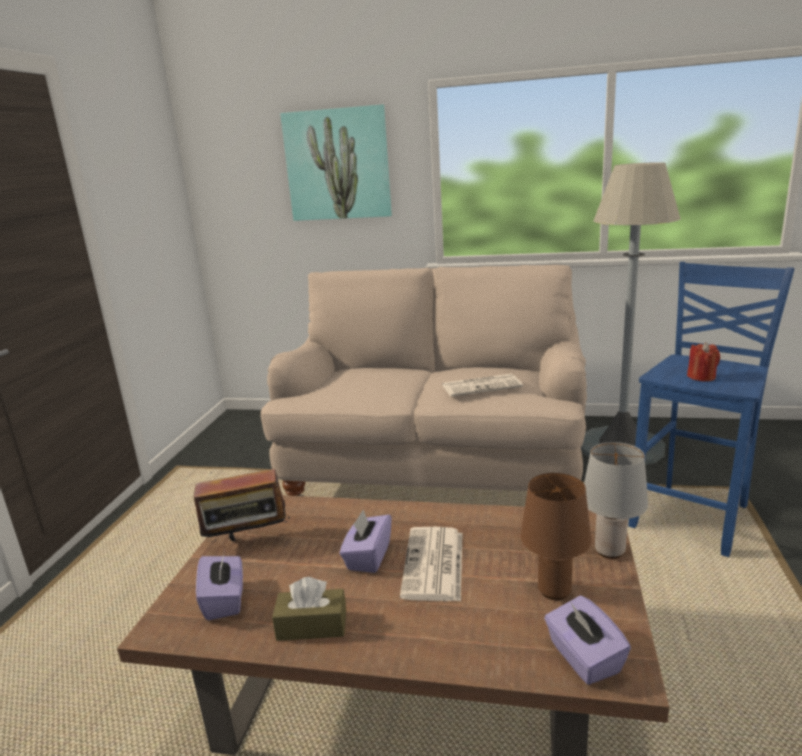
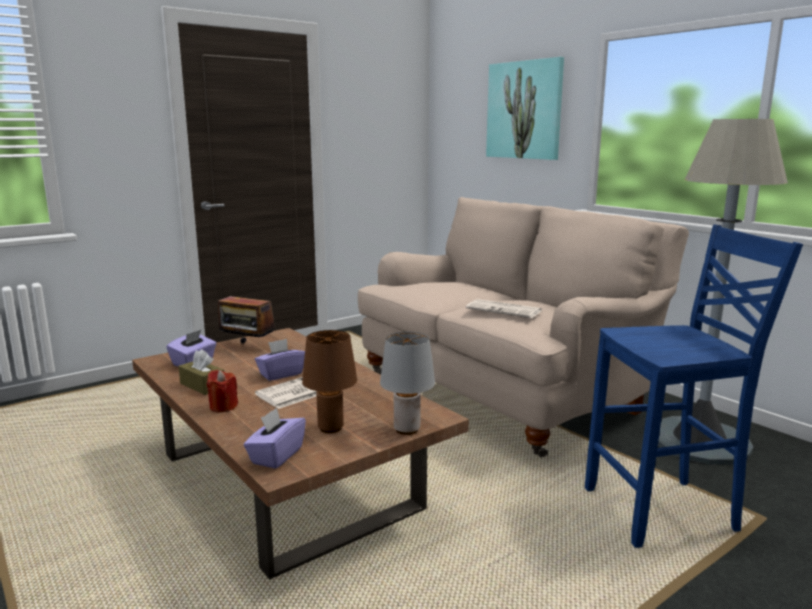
camera: 40 degrees right, 5 degrees down
(701, 377) = (657, 342): red candle -> red candle (223, 406)

